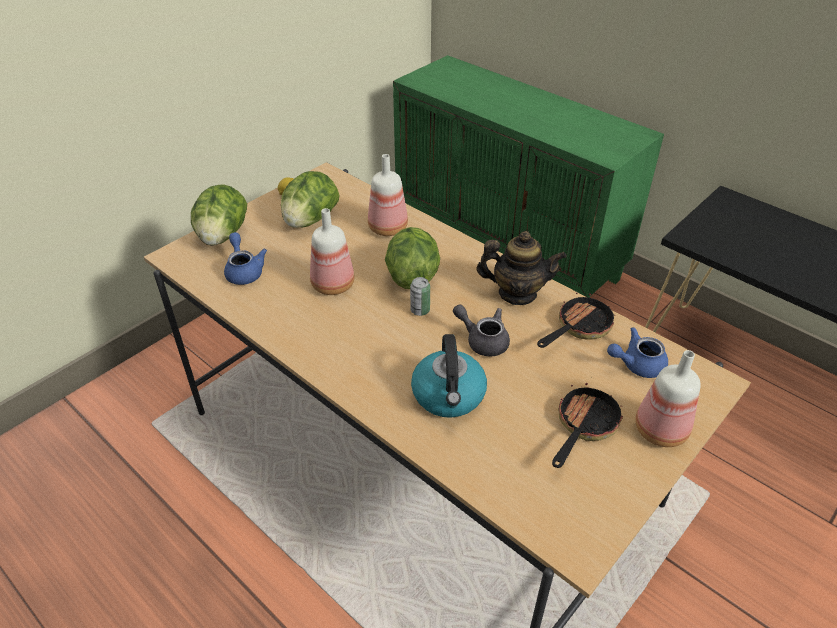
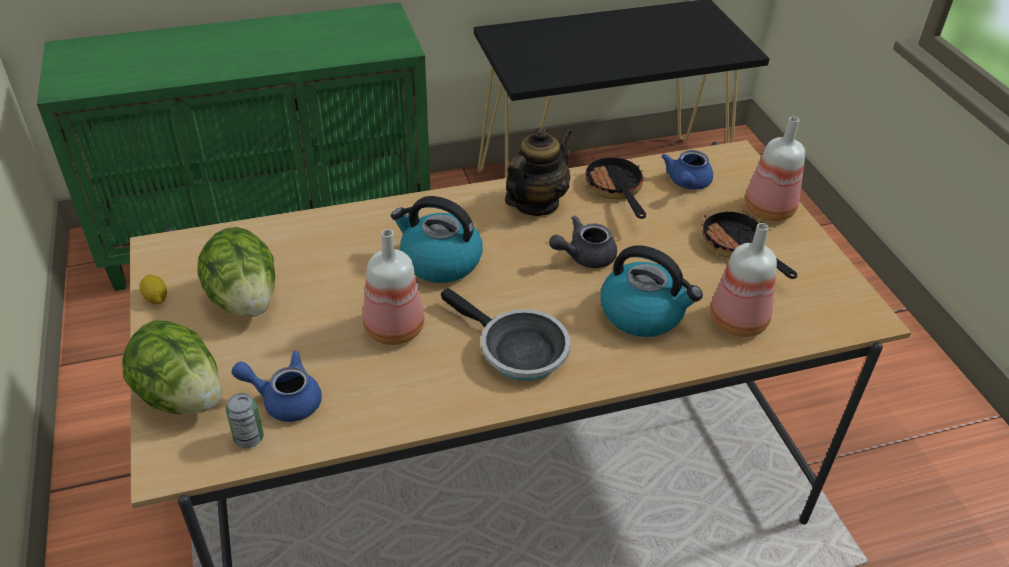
camera: 60 degrees left, 0 degrees up
(356, 346) = (517, 350): none -> frying pan
(388, 229) = (336, 243): bottle -> bottle (740, 321)
(411, 276) = (439, 261): lettuce -> kettle
(420, 310) = (501, 279): can -> can (249, 438)

